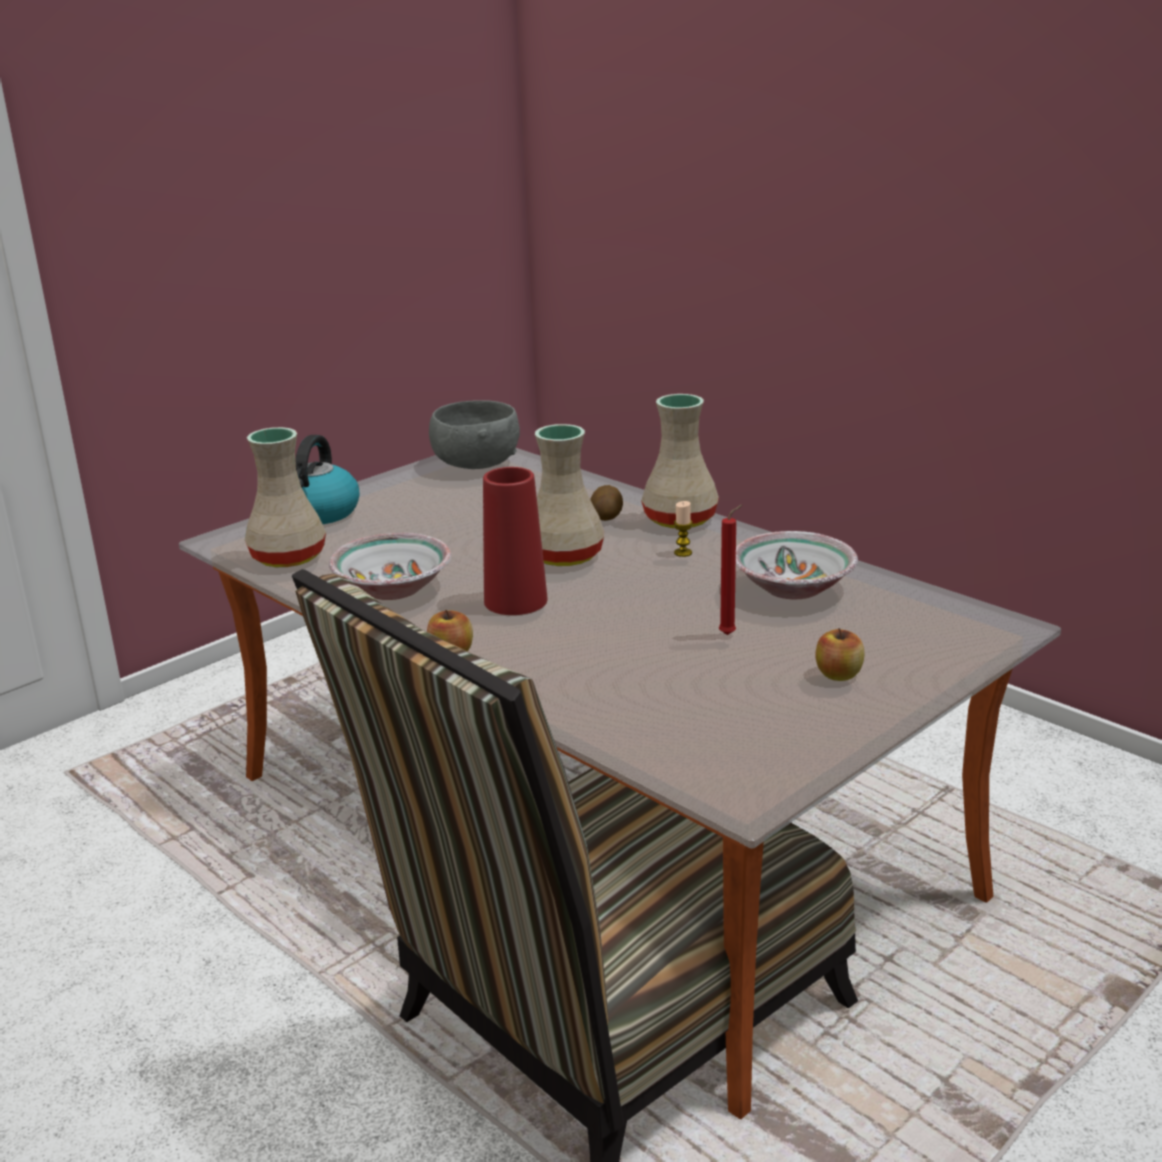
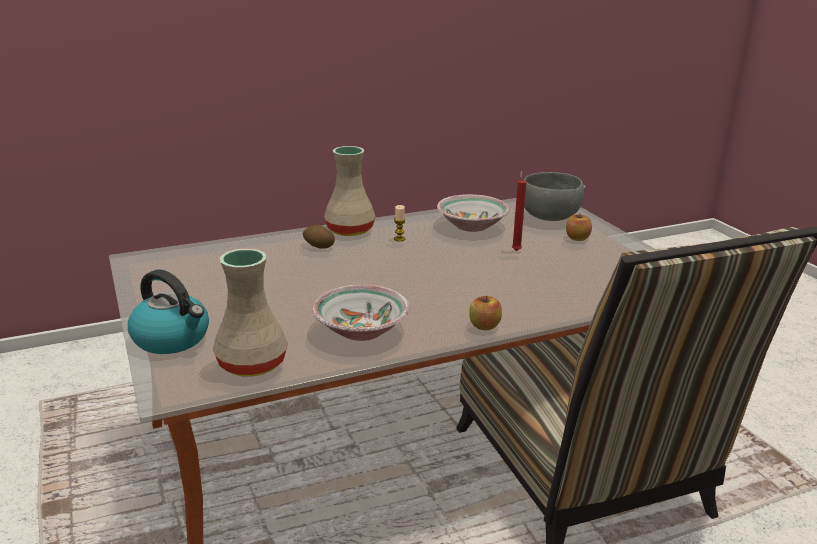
camera: 70 degrees left, 0 degrees up
(475, 464) = (162, 266): grey bowl -> grey bowl (549, 217)
(515, 601) = (422, 294): red vase -> none
(565, 557) = (369, 268): beige vase -> none

